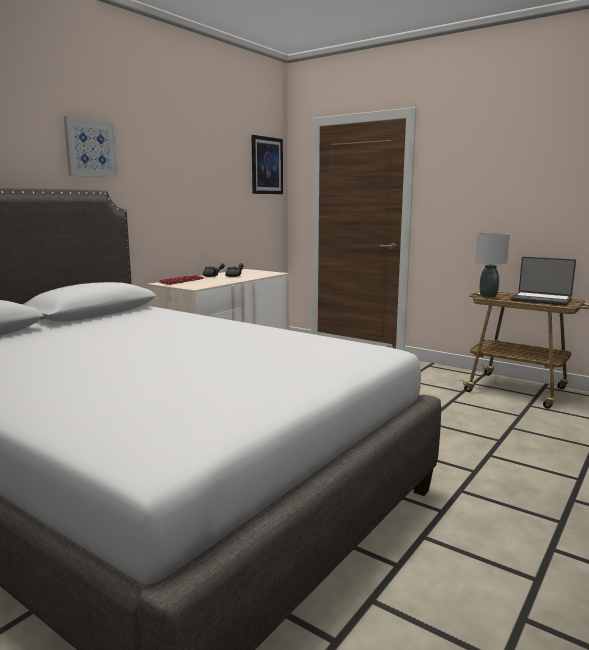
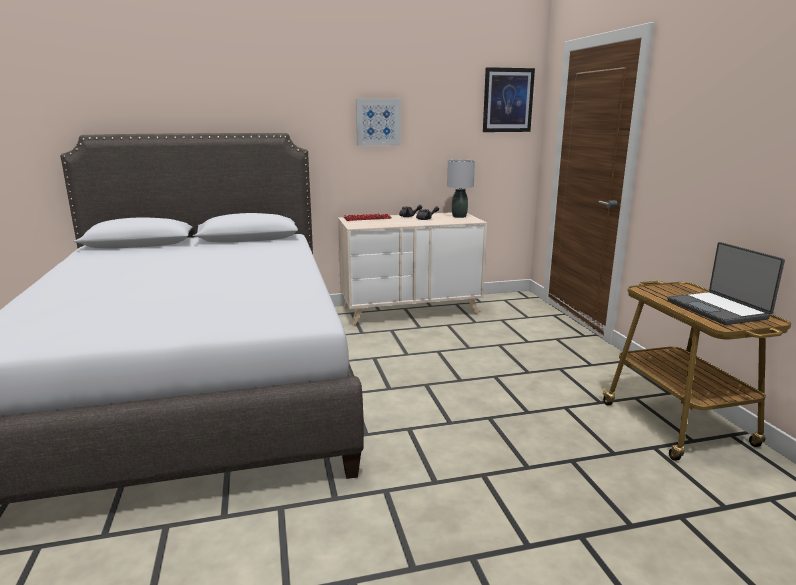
camera: 40 degrees right, 5 degrees up
(91, 148) = (284, 96): picture -> picture (378, 122)
(488, 296) = (652, 289): grey table lamp -> grey table lamp (459, 216)

